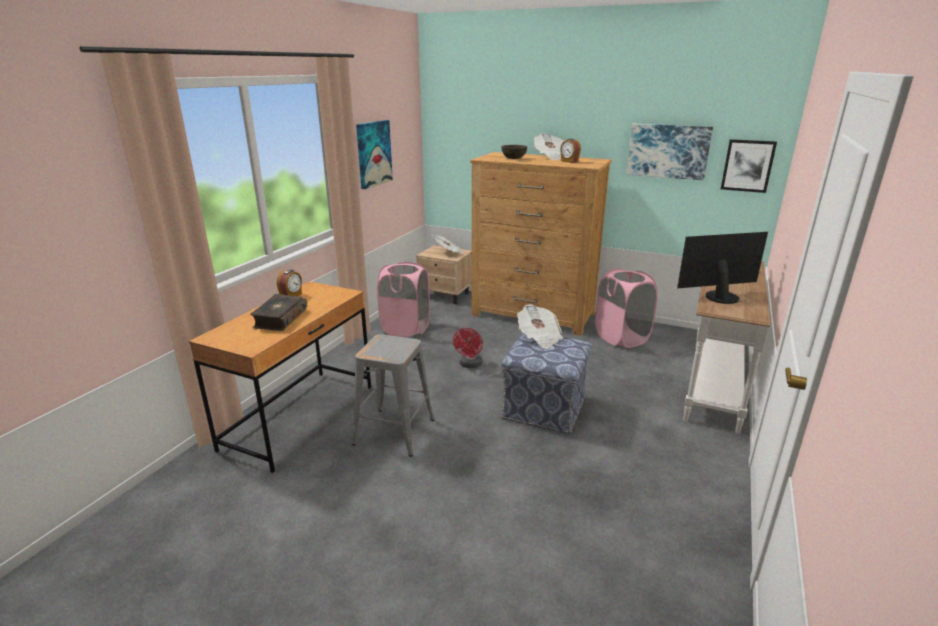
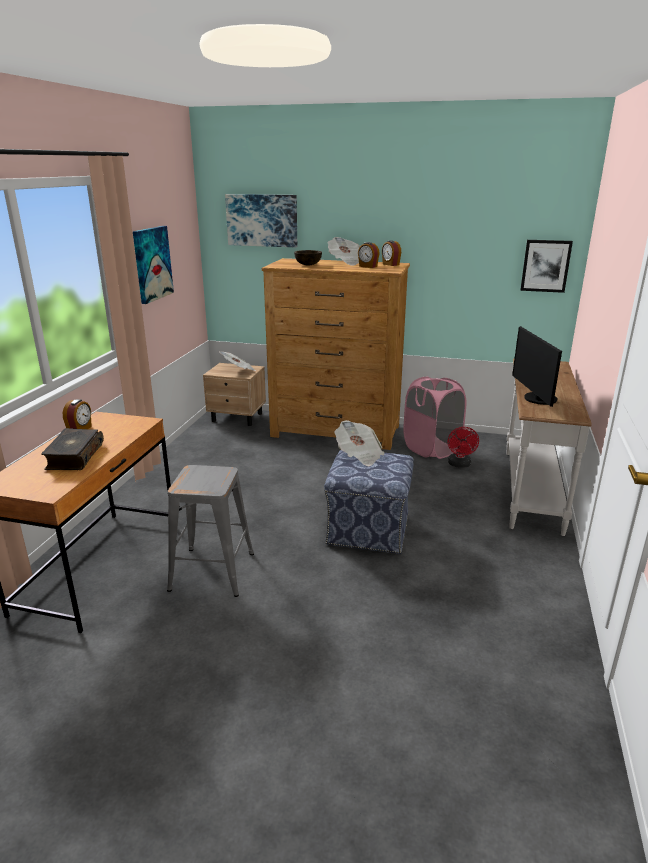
camera: 10 degrees left, 0 degrees up
(406, 328) = (200, 457): pink laundry basket -> none
(469, 365) = (280, 491): red fan -> red fan (460, 465)
(592, 160) = (390, 264): none -> alarm clock
(668, 151) = (466, 253): picture -> picture (262, 220)
(719, 296) = (536, 399): monitor -> monitor turned 75 degrees counterclockwise

